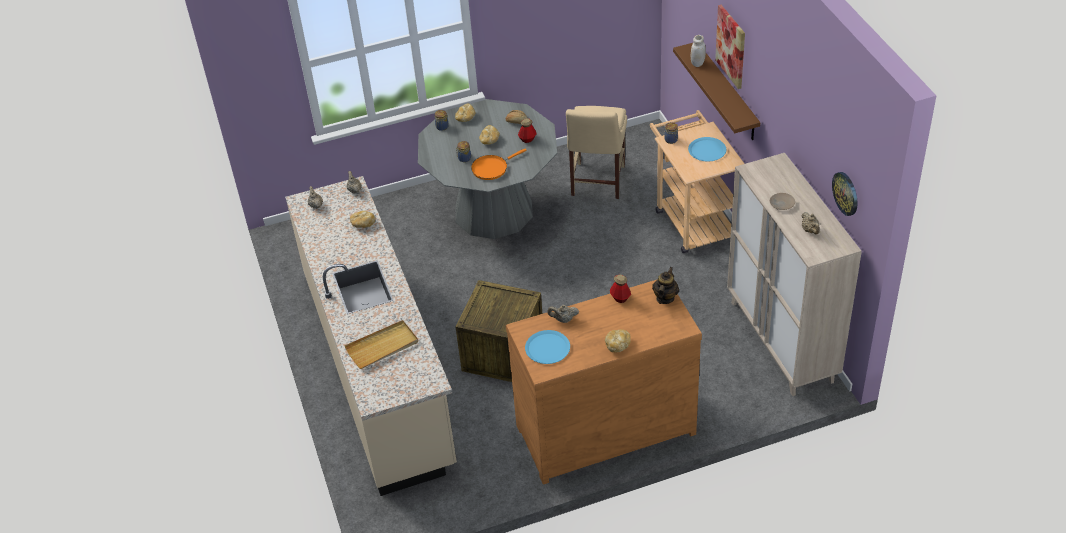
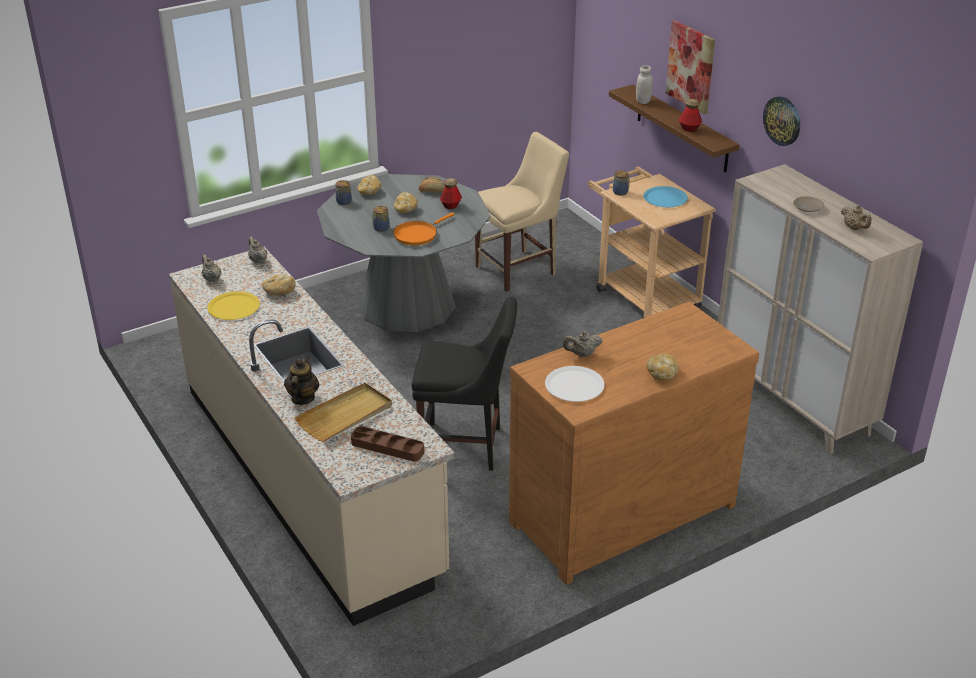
camera: 15 degrees left, 10 degrees down
(326, 235) = (233, 307): none -> yellow plate
(405, 379) = (387, 447): none -> brown tray
(503, 354) = (466, 447): crate -> black chair
(547, 348) = (574, 385): blue plate -> white plate
(597, 183) = (519, 269): beige chair -> beige chair turned 120 degrees counterclockwise
(620, 298) = (643, 327): bottle -> bottle (689, 129)
(665, 298) = (697, 322): teapot -> teapot (302, 398)
(846, 193) = (891, 178): wall clock -> wall clock (782, 120)

